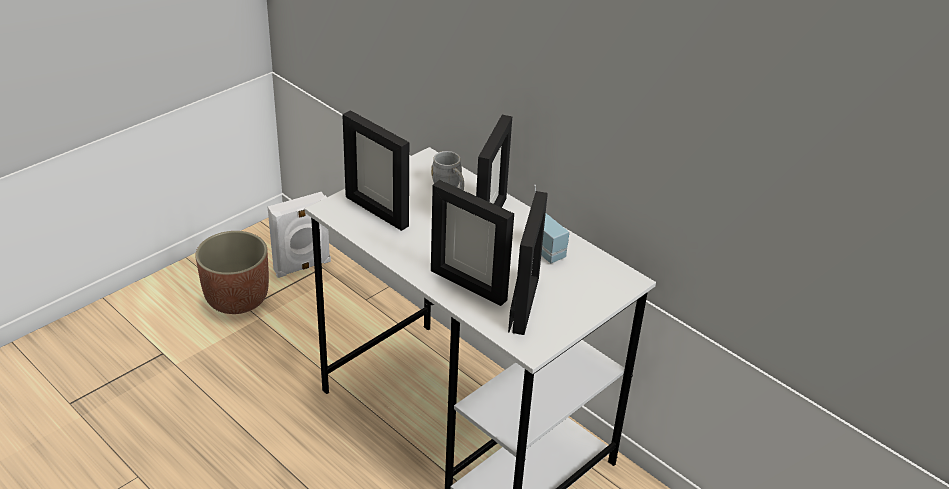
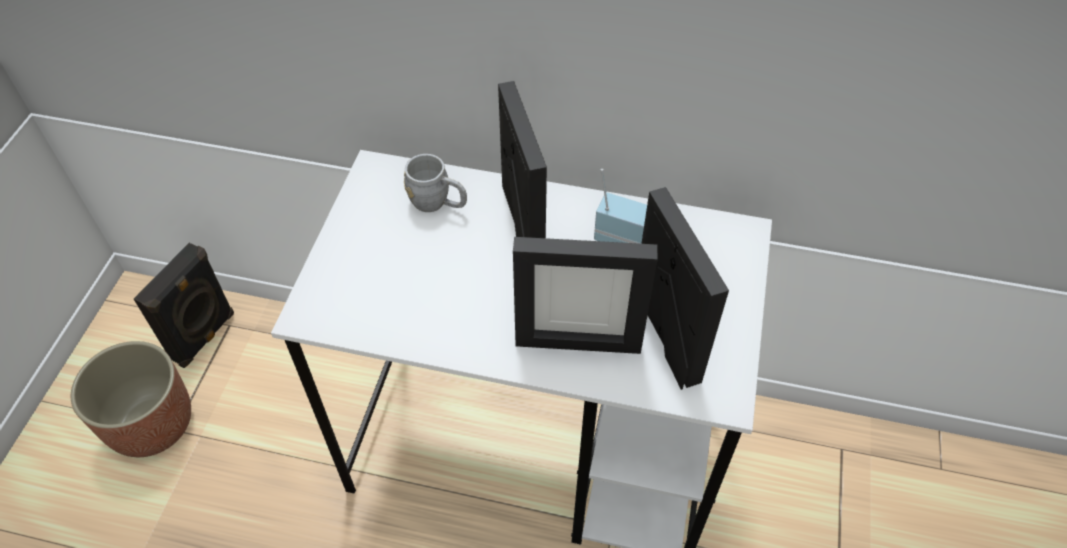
camera: 30 degrees left, 15 degrees up
(303, 267) = (205, 337): white speaker -> black speaker
(378, 210) = (374, 285): picture frame -> none

